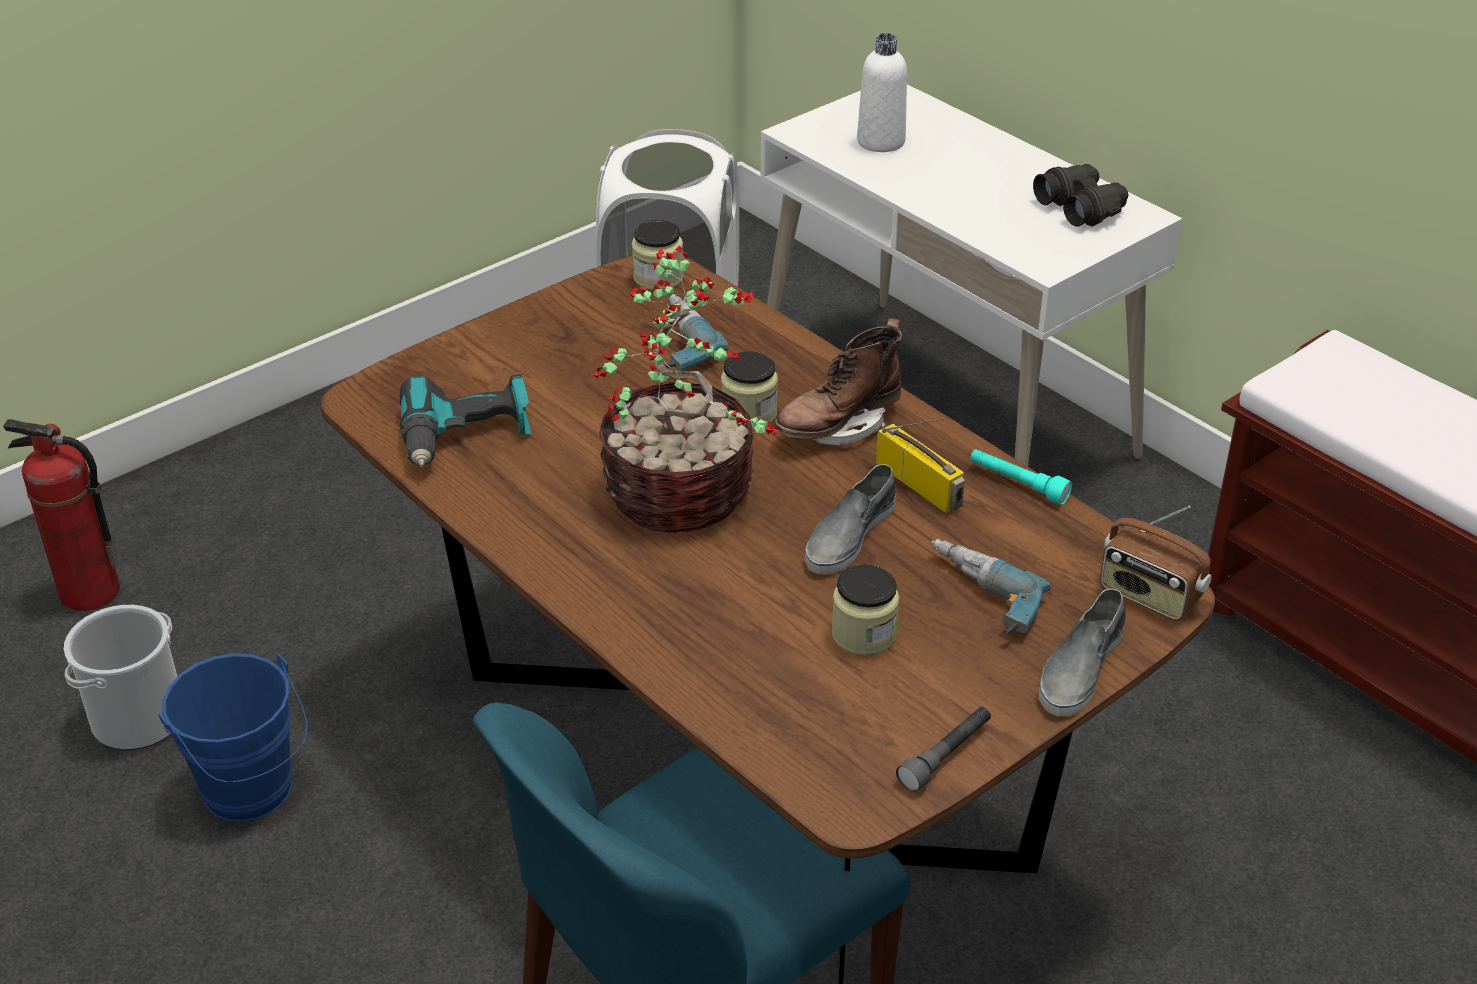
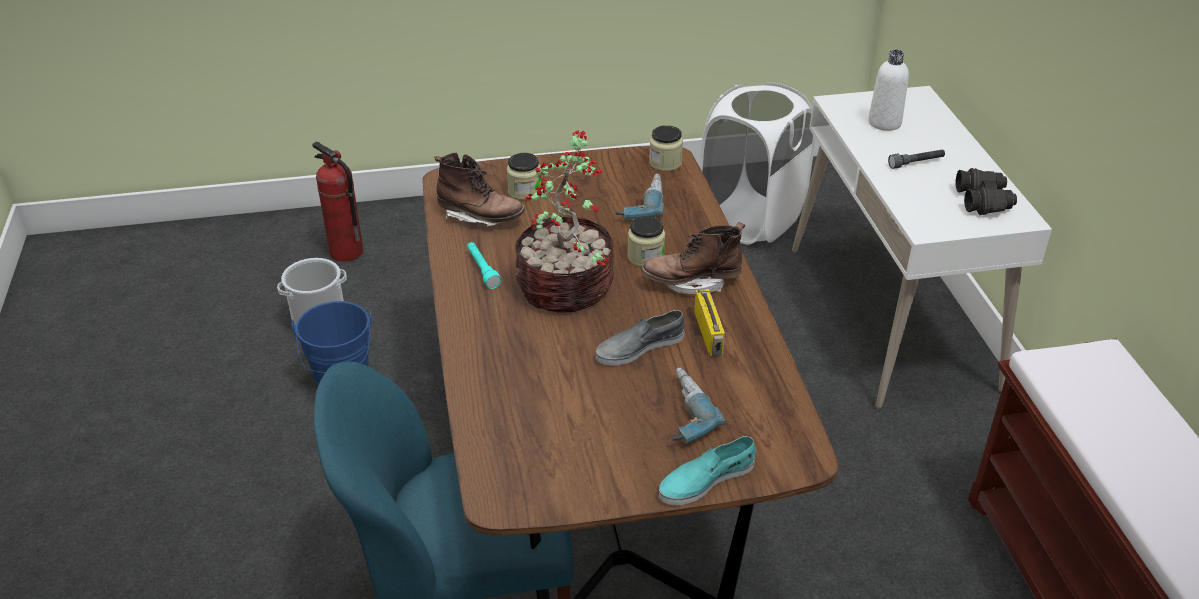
camera: 30 degrees right, 0 degrees up
(466, 437) = (480, 217): power drill -> brown boot
(864, 634) = (594, 407): jar -> jar (524, 191)
(946, 756) = (576, 496): grey flashlight -> grey flashlight (916, 163)
(1017, 484) = (770, 355): turquoise flashlight -> turquoise flashlight (482, 270)
(1080, 668) = (705, 480): grey shoe -> turquoise shoe
(1149, 596) = (791, 454): radio -> none

